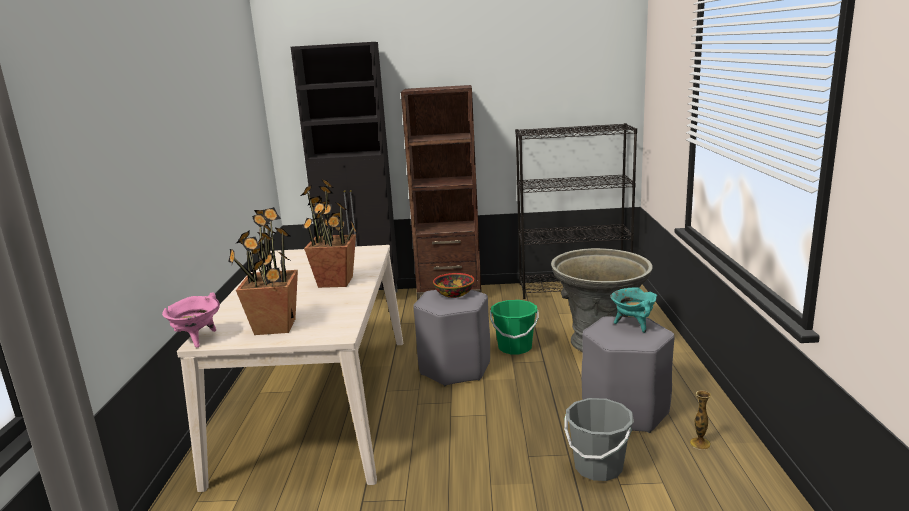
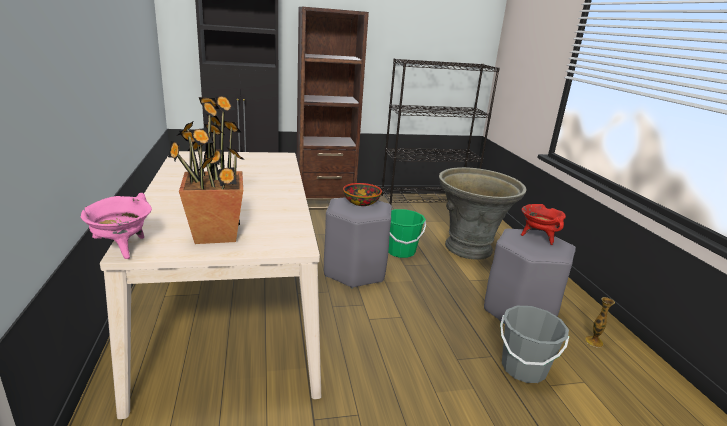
camera: 15 degrees left, 5 degrees up
(335, 282) = (260, 186): potted plant -> none
(633, 325) = (537, 237): turquoise cooking pot -> red cooking pot

